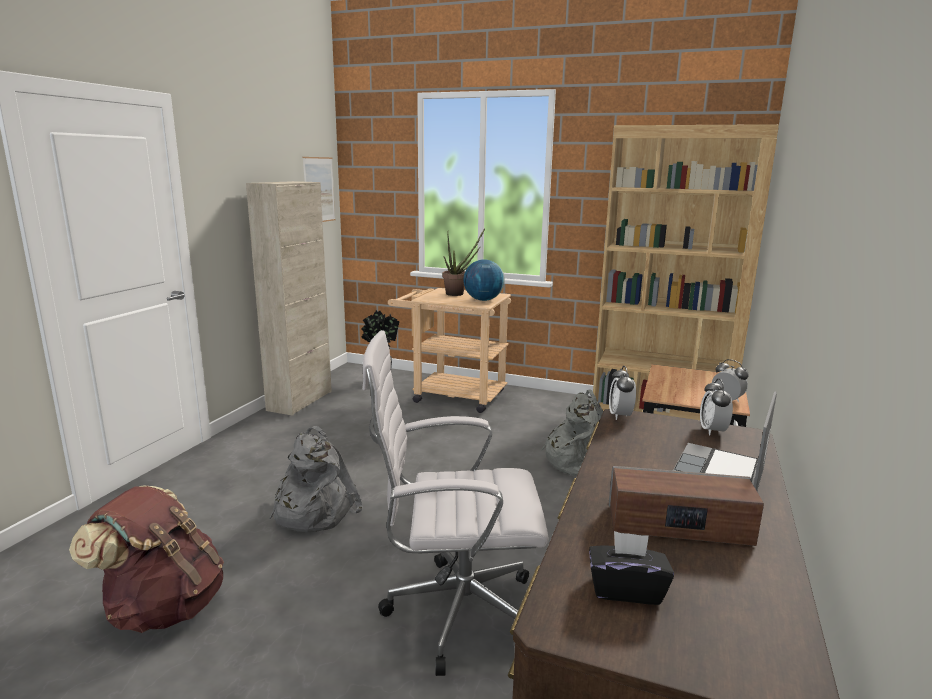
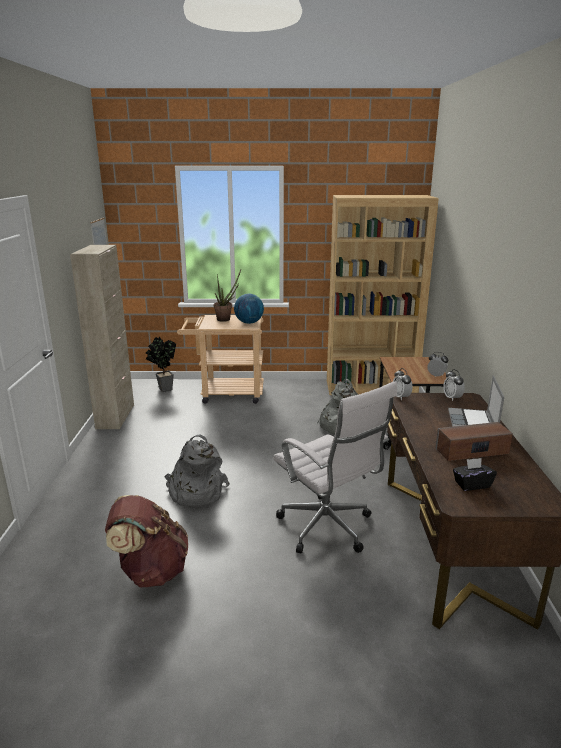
camera: 20 degrees left, 5 degrees up
(455, 612) = (328, 529): white office chair -> white office chair turned 105 degrees counterclockwise

